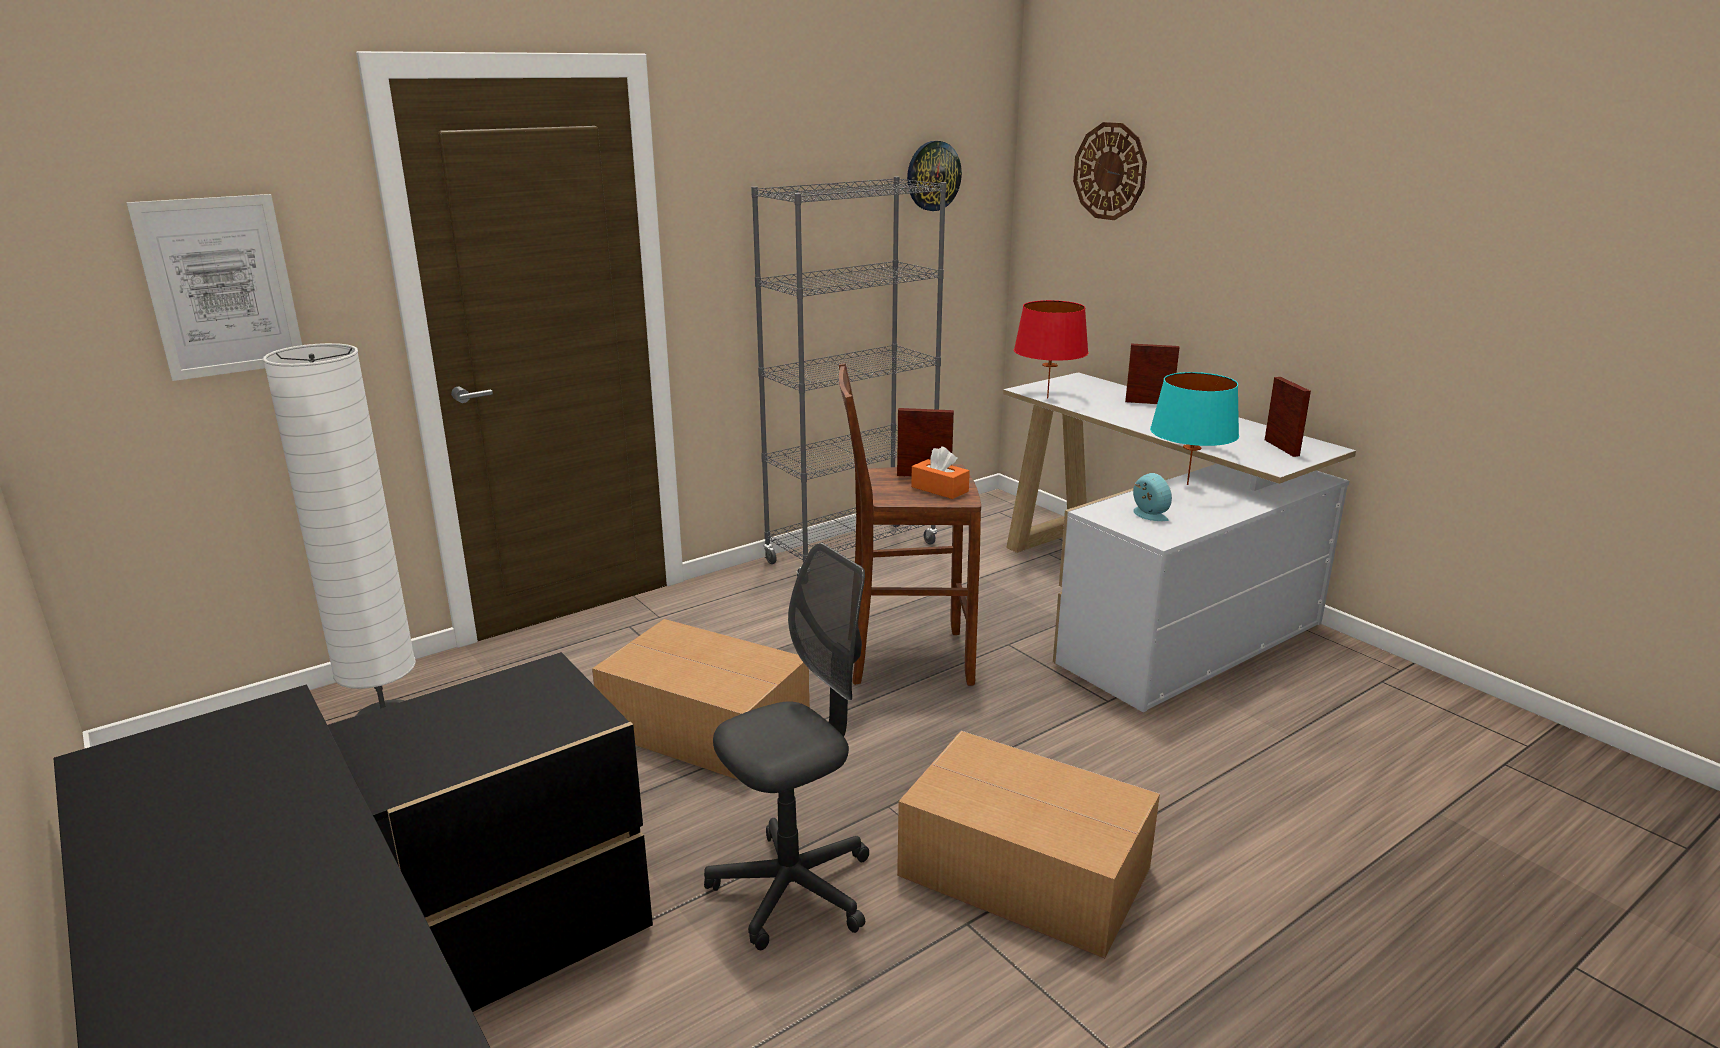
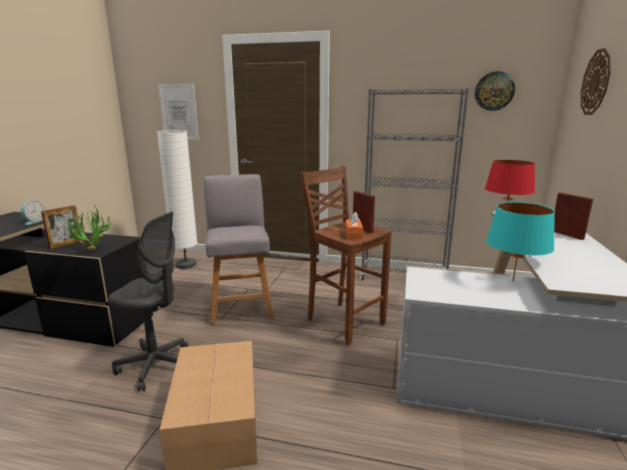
camera: 50 degrees right, 5 degrees down
(576, 722) = (94, 252): none -> potted plant
(703, 726) = (241, 305): cardboard box -> grey stool
(1147, 515) = (444, 283): alarm clock -> alarm clock (34, 221)
(1281, 448) = (602, 278): picture frame -> picture frame (66, 244)

